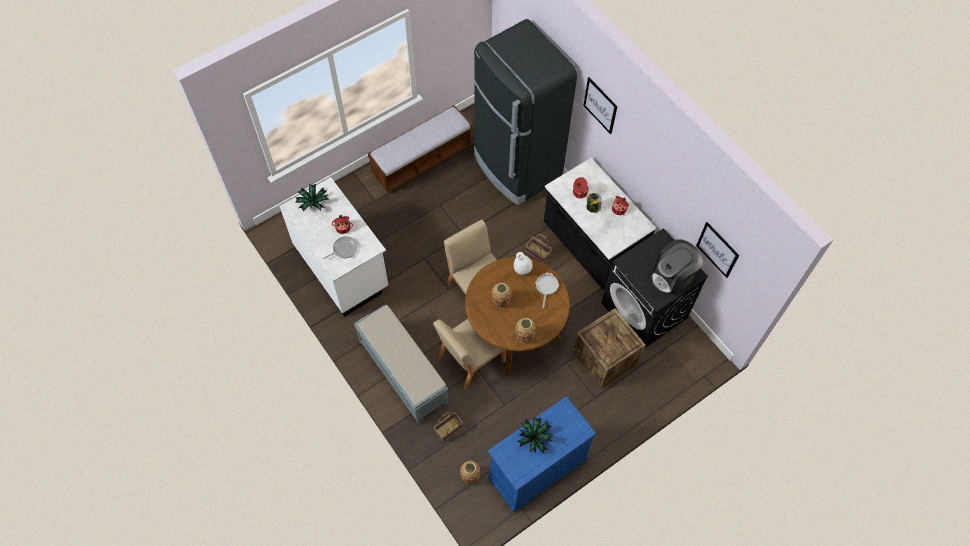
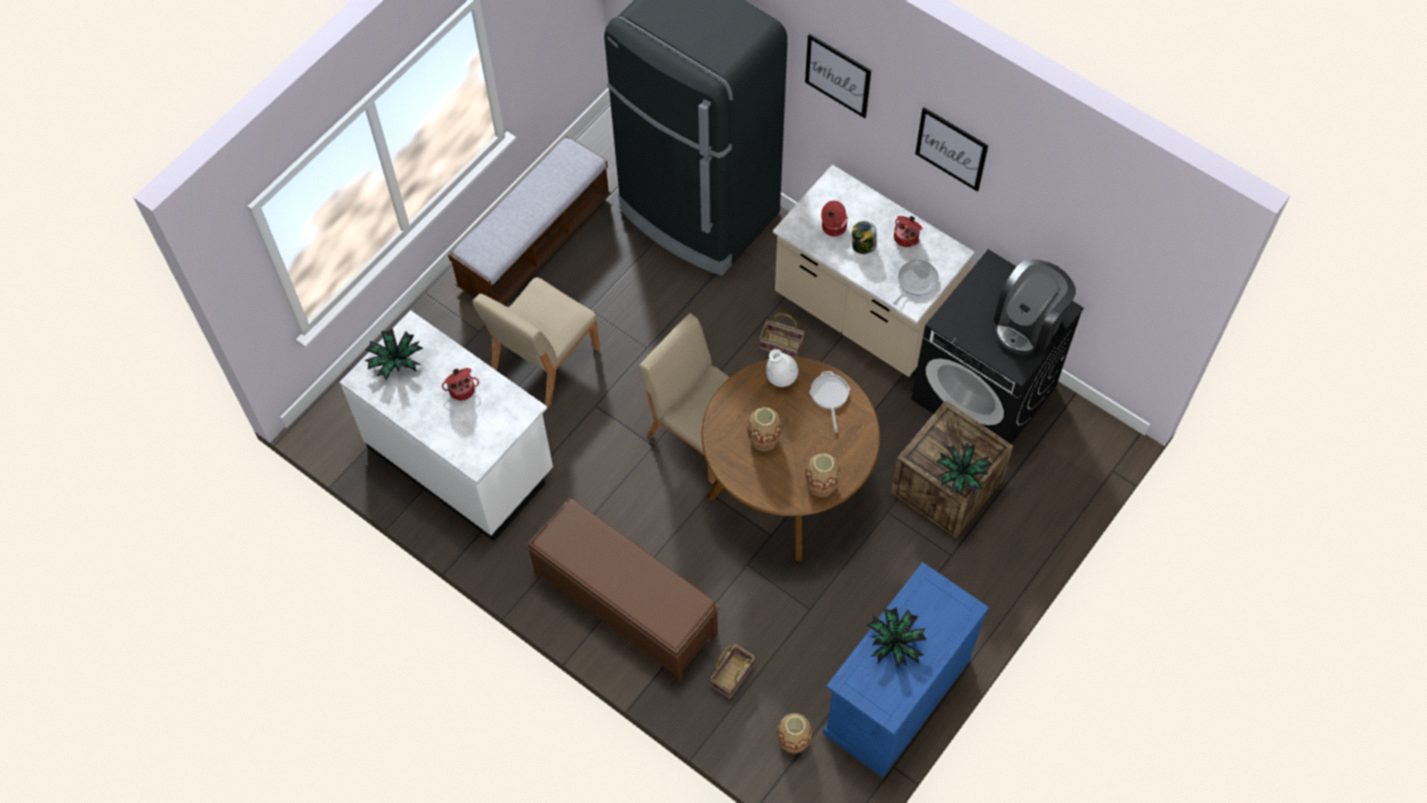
camera: 15 degrees left, 0 degrees up
(343, 249) = (476, 425): frying pan -> frying pan (915, 282)
(402, 372) = (624, 604): grey bench -> brown bench
(470, 359) = (729, 551): beige chair -> beige chair (544, 359)
(590, 247) = (864, 313): black counter -> beige counter
(609, 353) = (960, 475): none -> potted plant
(717, 250) = (1093, 260): picture -> picture (951, 149)

